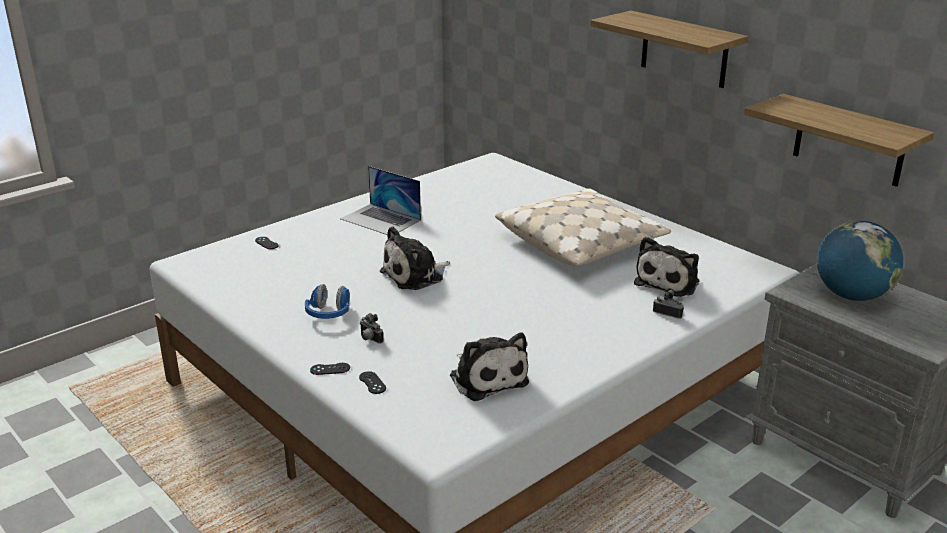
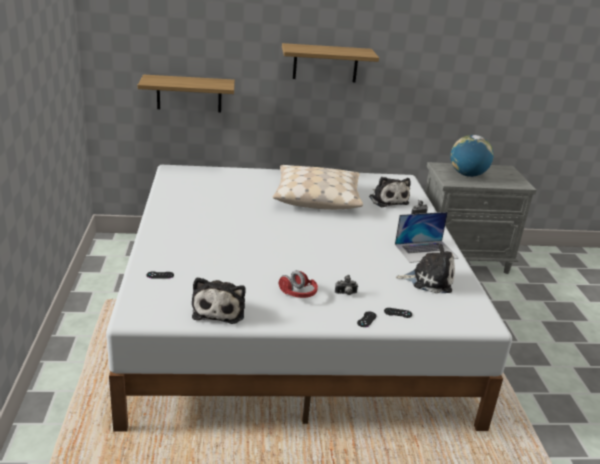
camera: 55 degrees left, 0 degrees up
(329, 314) = (297, 293): blue headphones -> red headphones
(381, 219) = (194, 229): laptop -> laptop (426, 251)
(415, 275) = (287, 250): plush toy -> plush toy (220, 309)
(849, 141) = (435, 97): shelf -> shelf (189, 93)

